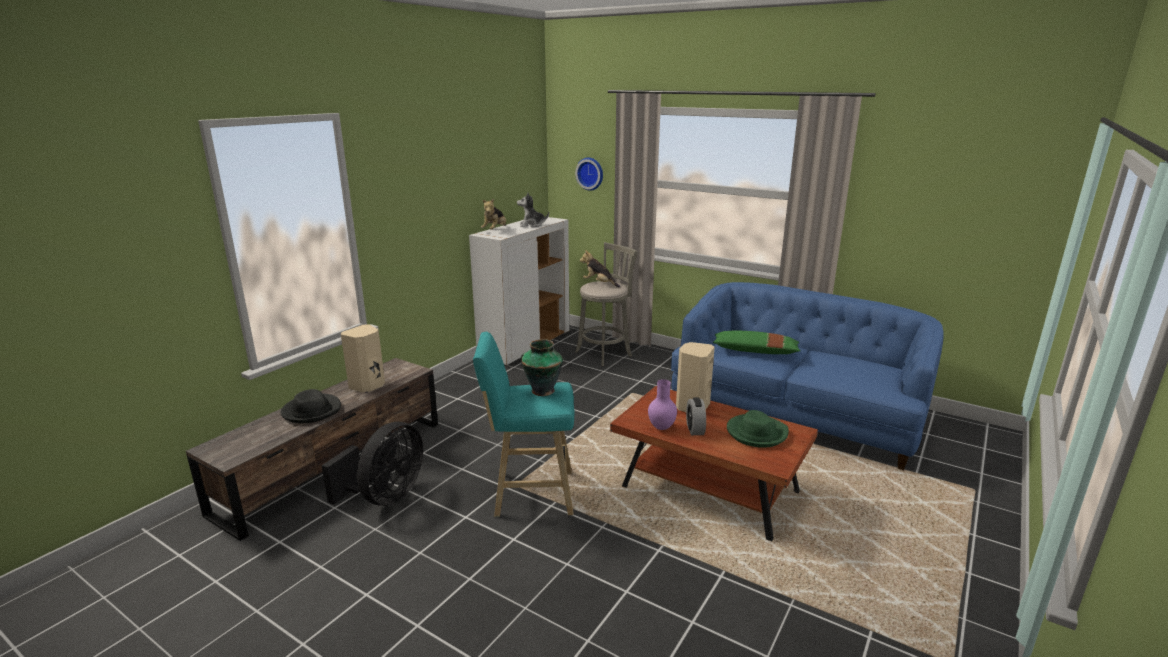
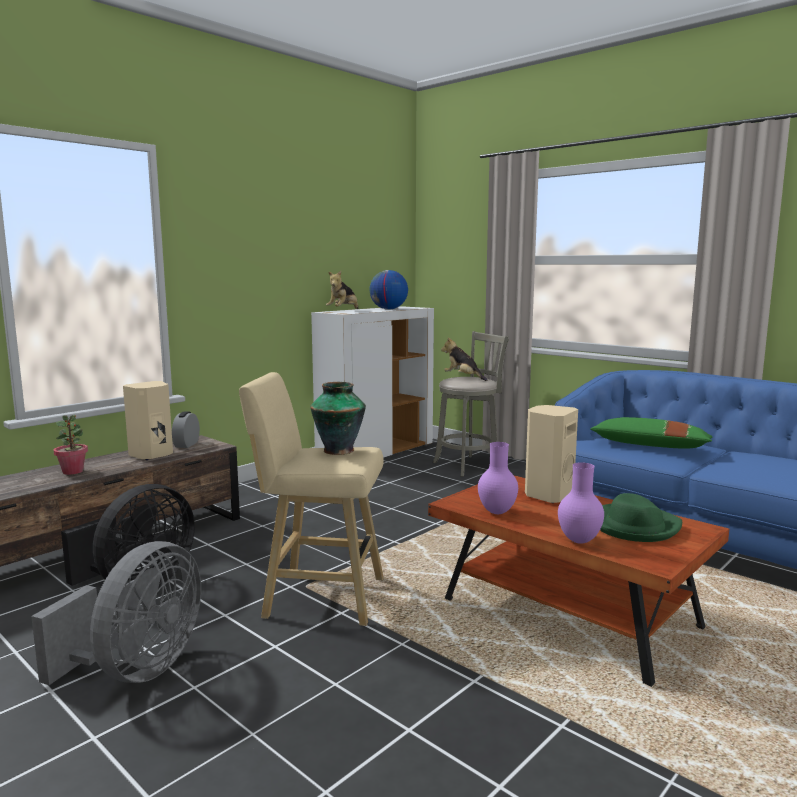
camera: 10 degrees right, 10 degrees down
(312, 411) = (73, 471): black hat -> potted plant
(422, 570) = (137, 670): none -> grey fan
(530, 493) = (319, 597): turquoise stool -> beige stool
(532, 225) = (388, 309): plush toy -> globe
(590, 173) = (461, 256): wall clock -> none
(695, 429) = (544, 516): alarm clock -> alarm clock (186, 444)
(723, 451) = (578, 541): none -> purple vase

